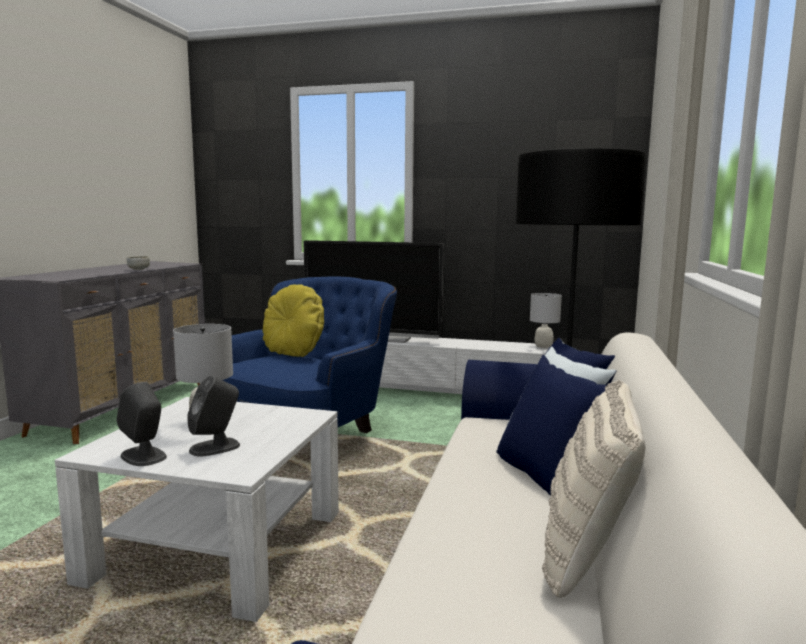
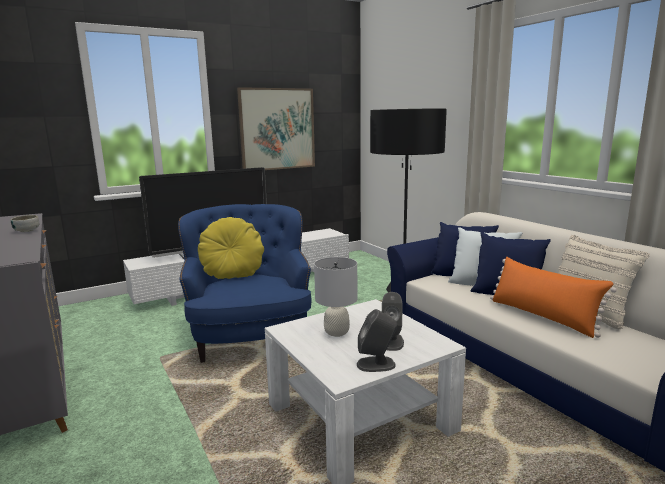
camera: 45 degrees left, 5 degrees up
(493, 519) = (542, 316): none -> orange pillow
(499, 198) = (277, 129): none -> picture
(542, 346) = (326, 231): grey table lamp -> none

